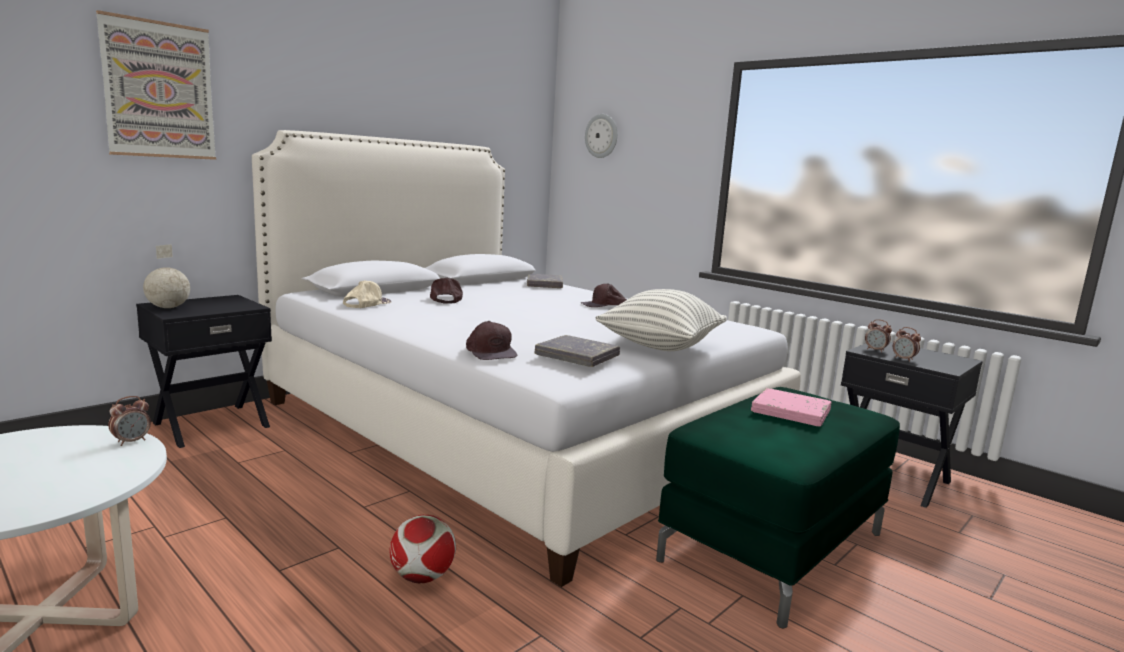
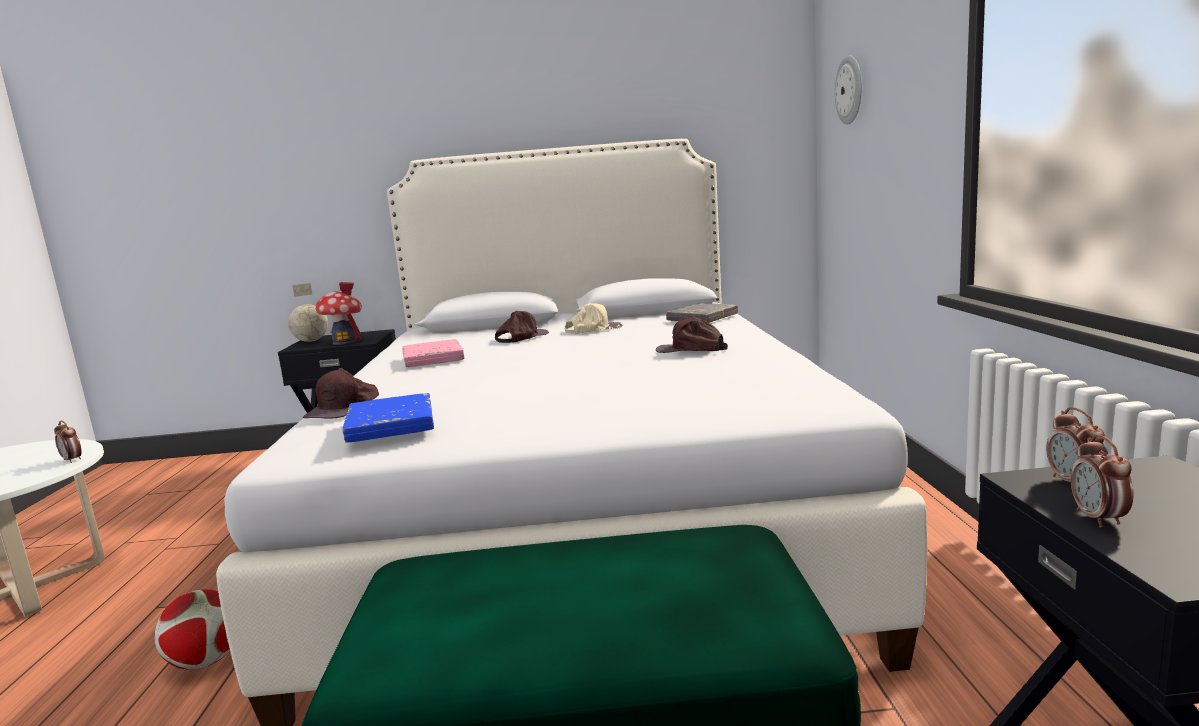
camera: 45 degrees right, 0 degrees up
(131, 441) = (72, 460): alarm clock -> alarm clock turned 45 degrees clockwise
(159, 90) = (308, 142): picture -> none
(223, 307) = (344, 342): none -> toy house
(366, 303) = (431, 341): beige cap -> beige cap (593, 329)
(577, 356) = (391, 425): grey book -> blue book
(660, 346) = (559, 422): pillow -> none
(790, 412) = (596, 581): pink book -> pink book (433, 359)

